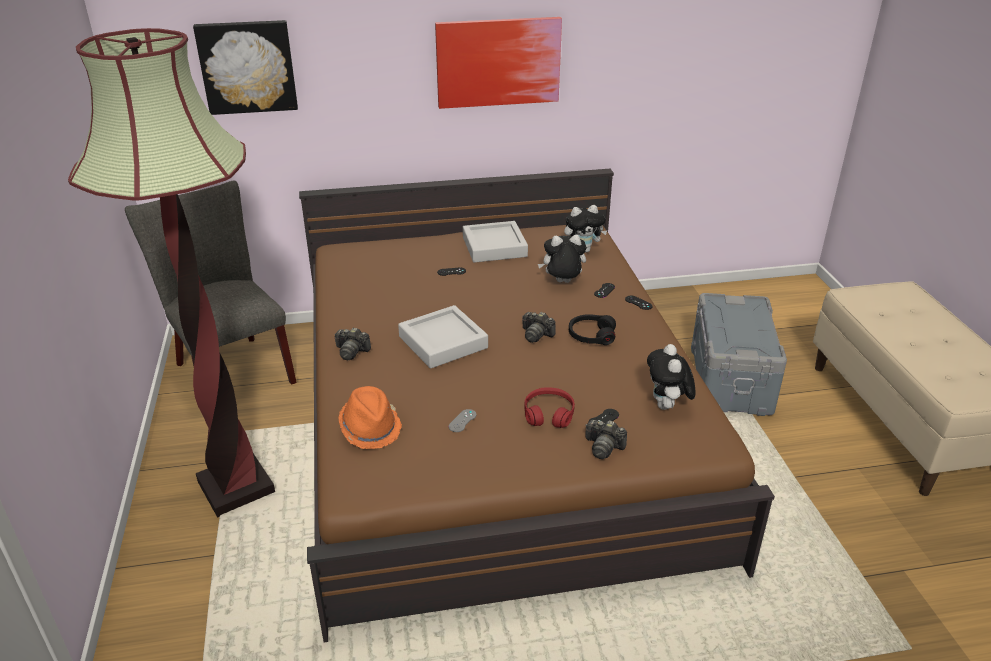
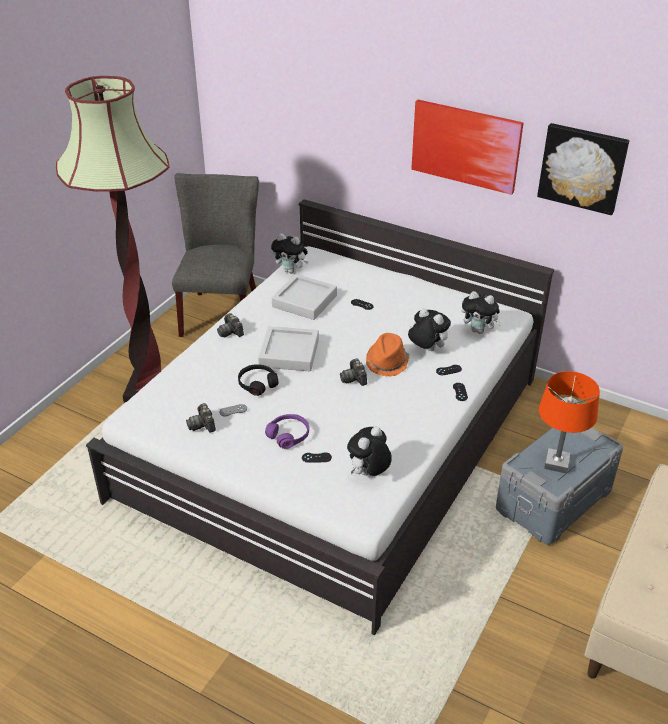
camera: 40 degrees right, 5 degrees up
(247, 66) = (281, 96): picture -> picture (582, 167)
(337, 271) = (291, 271): none -> plush toy
(370, 428) = (180, 386): orange hat -> orange hat (387, 362)
(494, 247) = (417, 298): grey tray -> grey tray (304, 301)
(495, 426) = (335, 437): brown bed -> white bed
(549, 414) = (288, 435): red headphones -> purple headphones
(591, 335) = (390, 398): black headphones -> black headphones (257, 383)
(603, 447) = (290, 474): camera -> camera (202, 425)
(744, 334) = (557, 463): none -> orange table lamp

